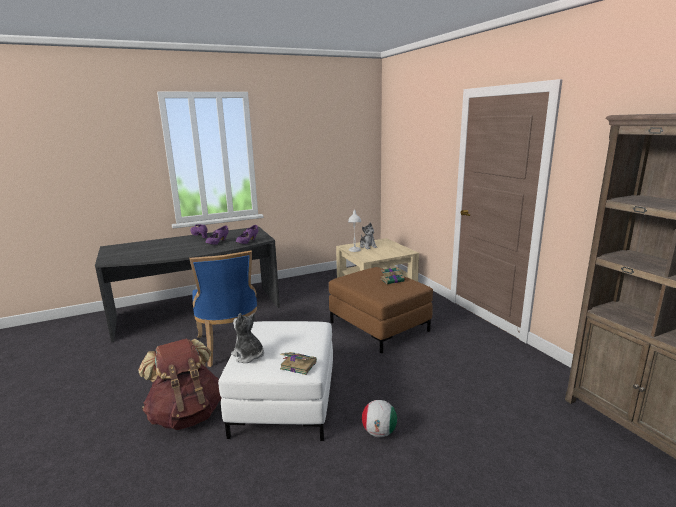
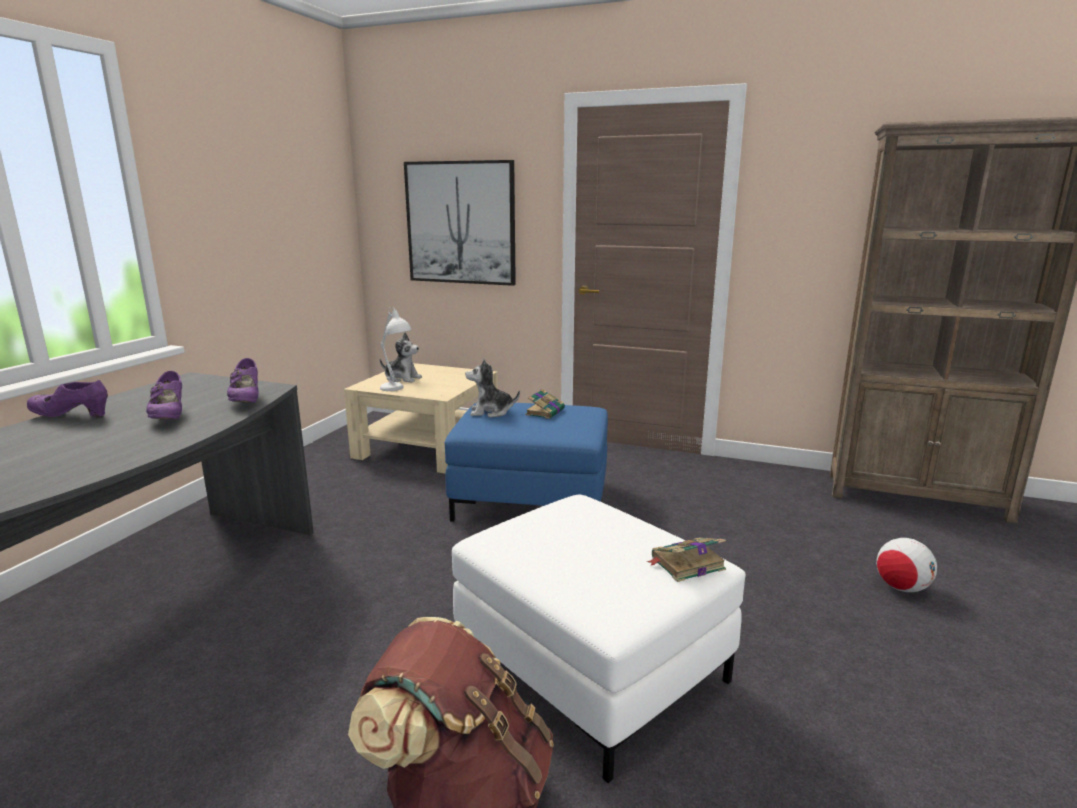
camera: 45 degrees left, 0 degrees up
(230, 347) = (331, 641): blue chair -> none
(248, 355) = (587, 590): plush toy -> plush toy (491, 412)
(379, 327) = (532, 499): brown ottoman -> blue ottoman
(379, 432) = (764, 627): football -> football (901, 587)
(416, 164) = (461, 223): none -> picture

